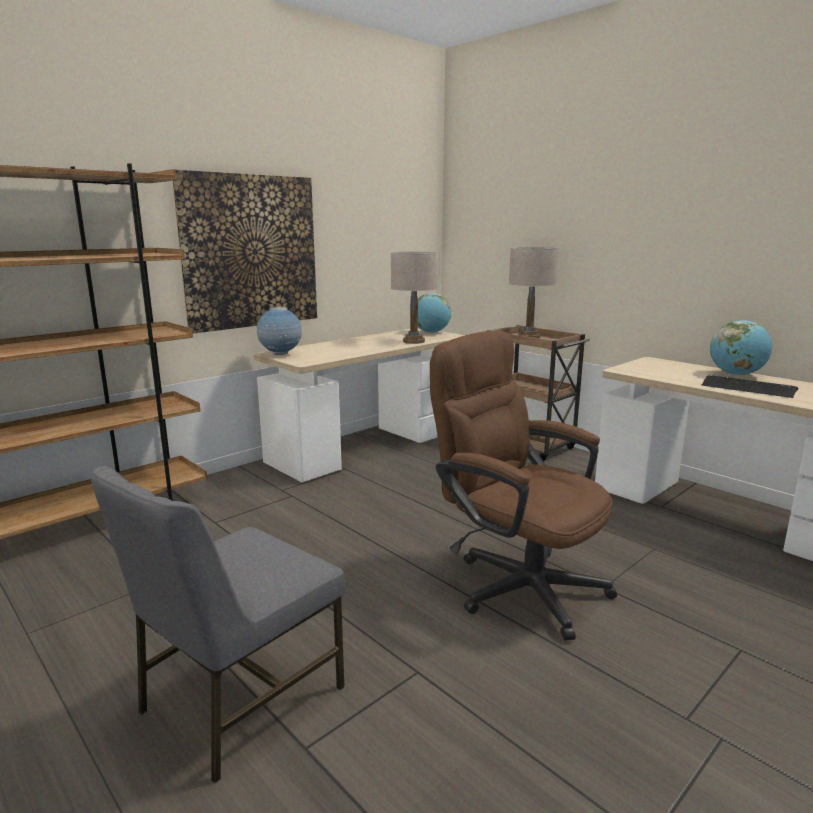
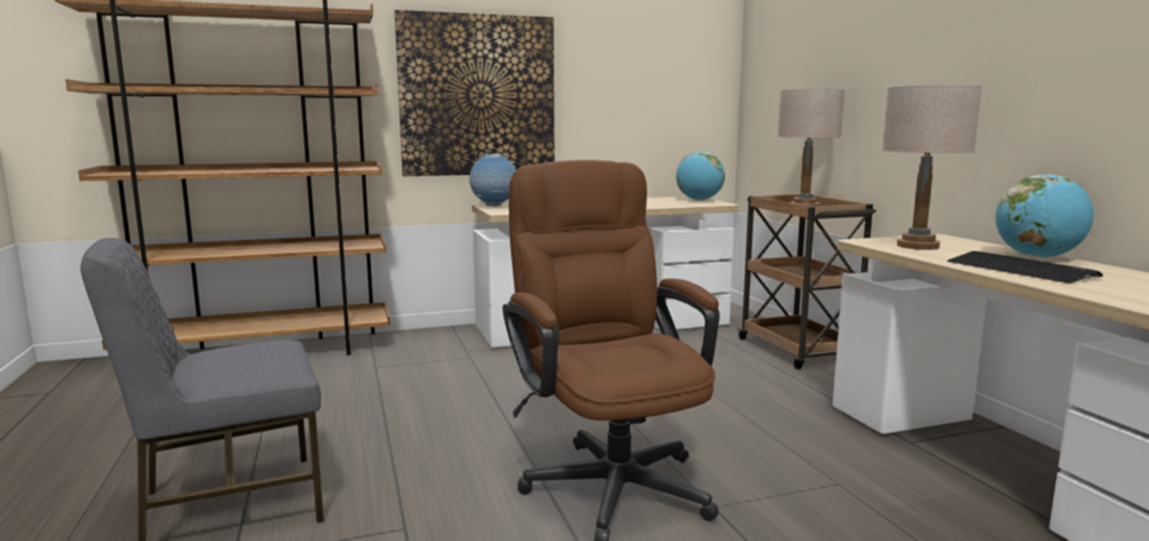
camera: 25 degrees right, 5 degrees down
(413, 341) = (659, 205): beige table lamp -> beige table lamp (917, 246)

